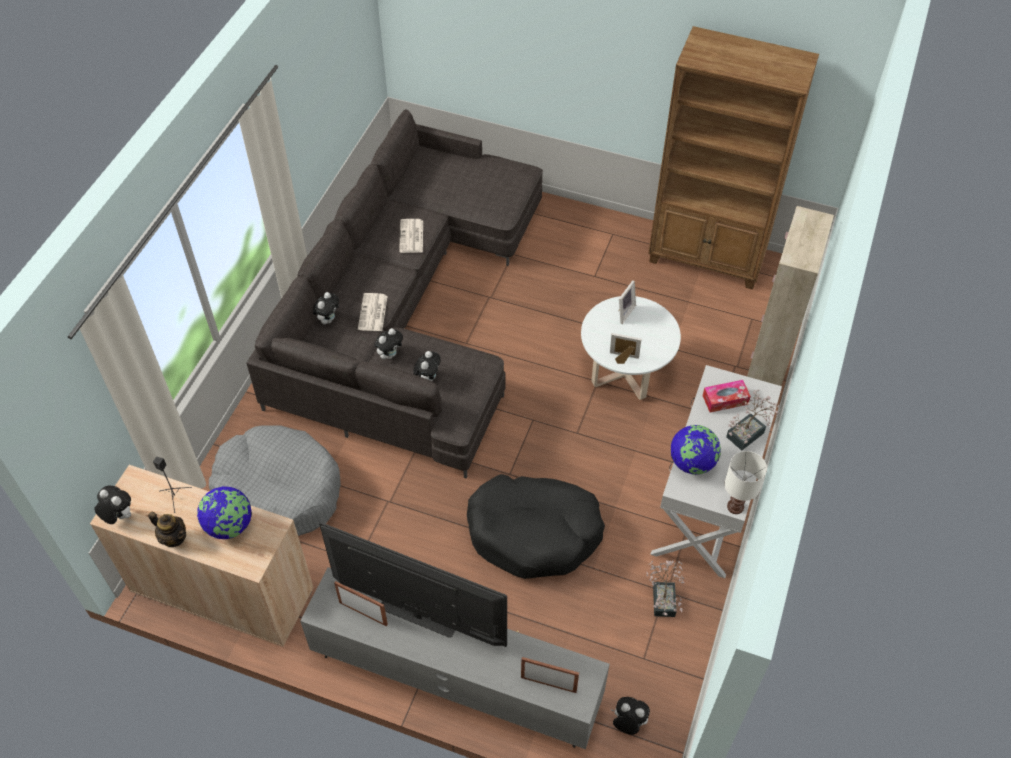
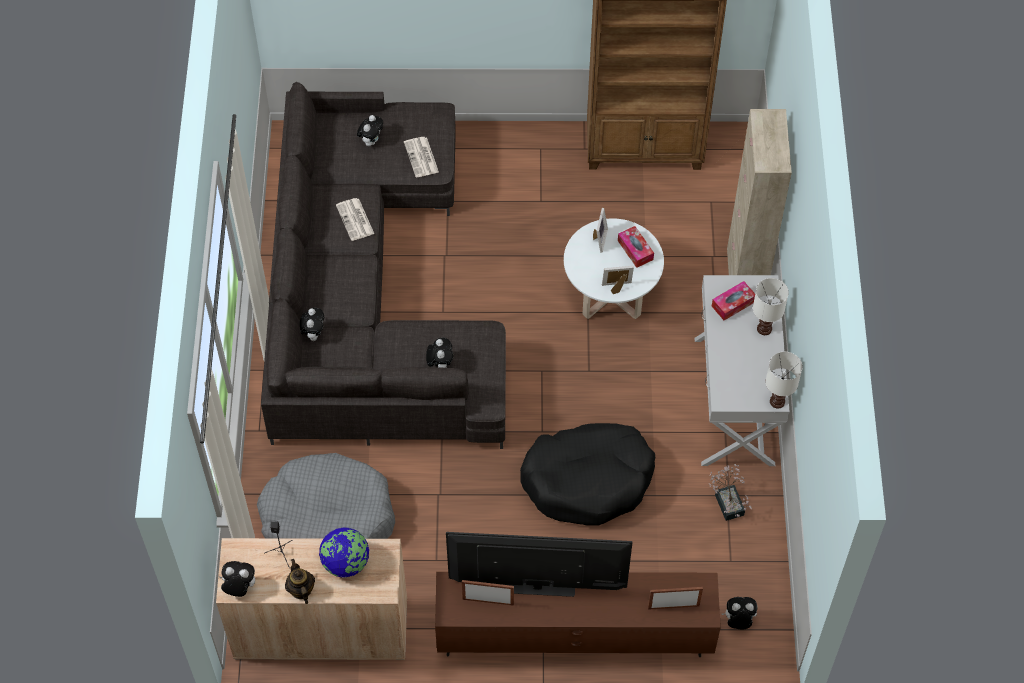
camera: 20 degrees left, 5 degrees up
(174, 538) = (301, 590): teapot -> teapot turned 120 degrees counterclockwise
(373, 313) = (355, 314): newspaper -> newspaper (421, 158)
(390, 354) = (392, 351): plush toy -> plush toy (371, 141)
(456, 680) = (574, 635): grey tv stand -> brown tv stand
(654, 331) = (635, 250): none -> tissue box
(692, 463) = (726, 373): globe -> none
(748, 433) = (764, 329): potted plant -> white table lamp

